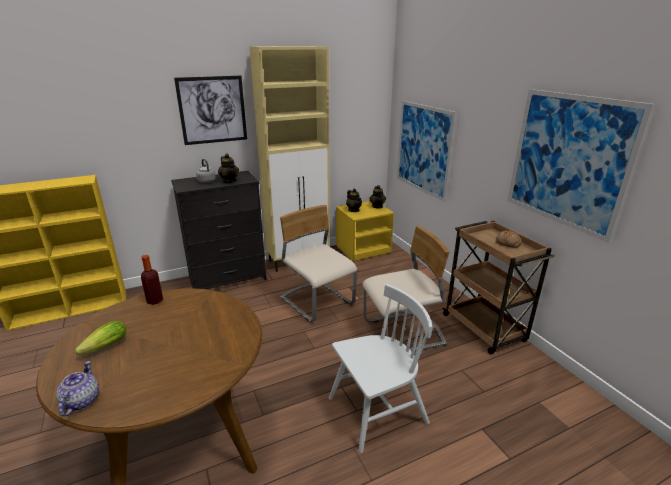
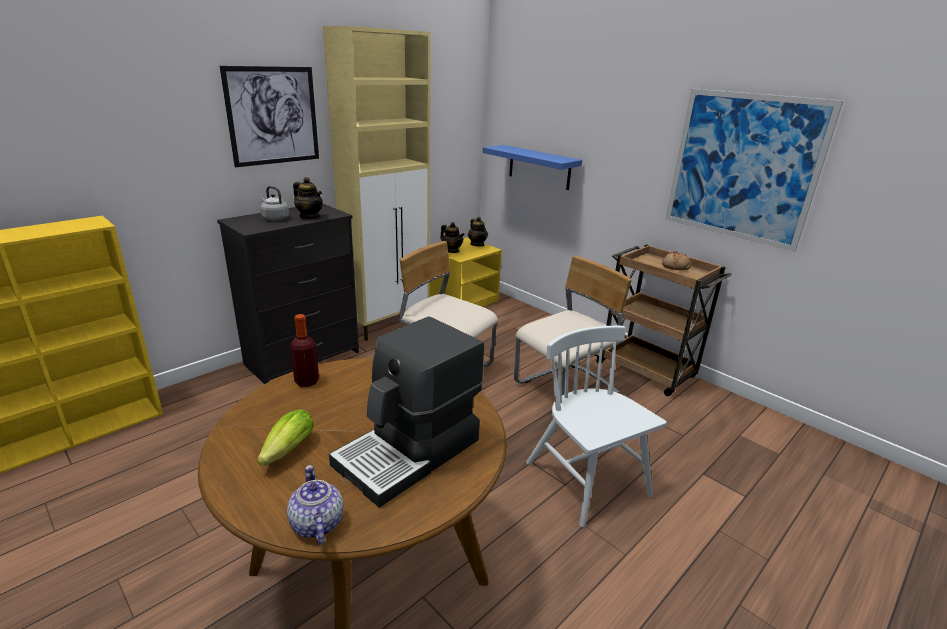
camera: 20 degrees left, 0 degrees up
(175, 364) = (410, 452): none -> coffee machine
(377, 411) = (587, 480): white chair -> white chair turned 75 degrees counterclockwise
(423, 149) = (539, 167): picture -> blue shelf

